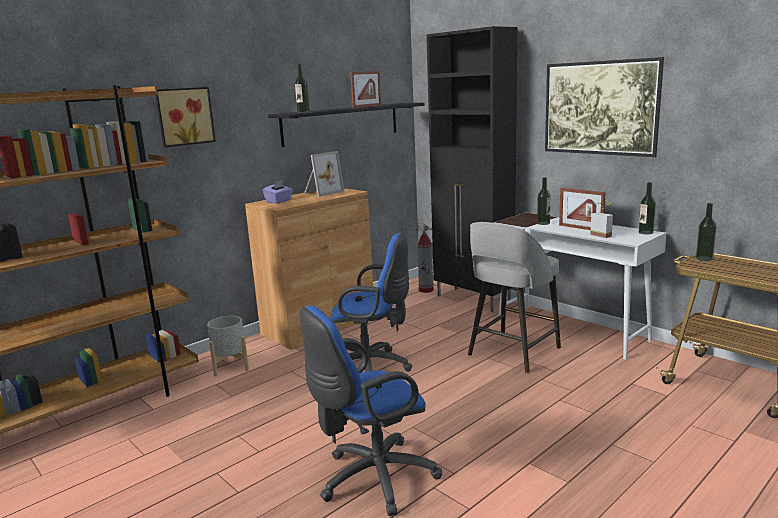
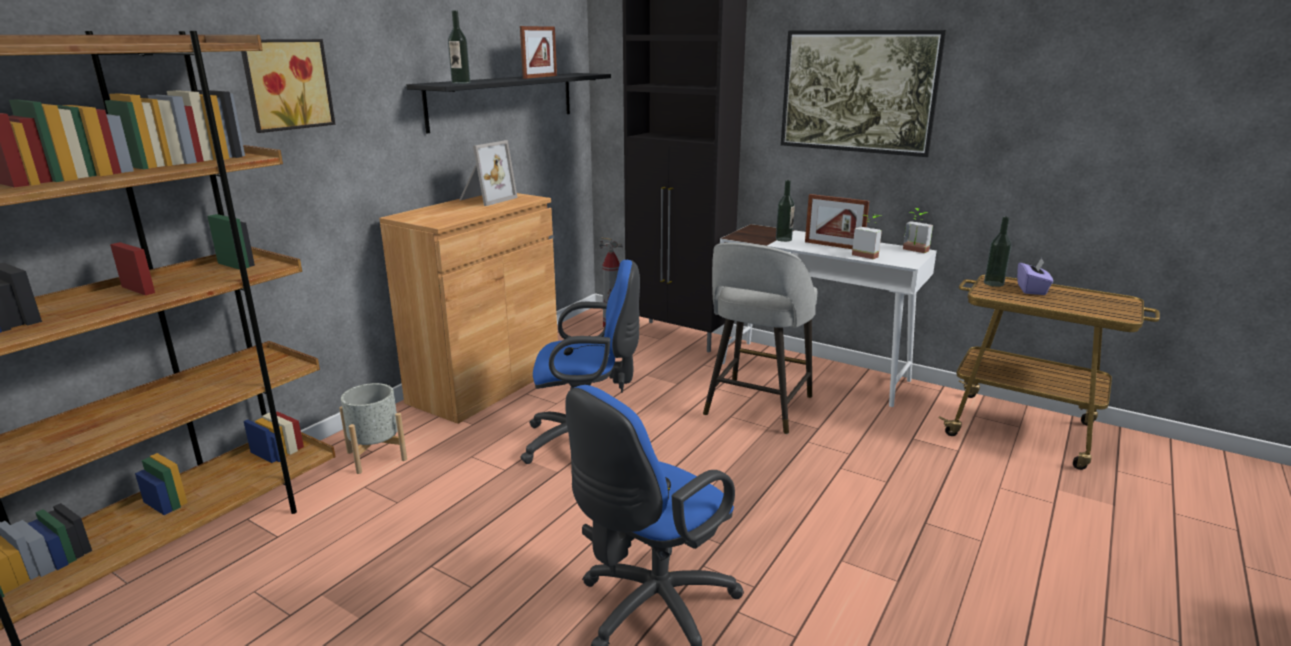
camera: 15 degrees left, 5 degrees up
(279, 201) = (431, 214): purple tissue box -> purple tissue box (1032, 289)
(645, 232) = (913, 251): bottle -> potted plant

